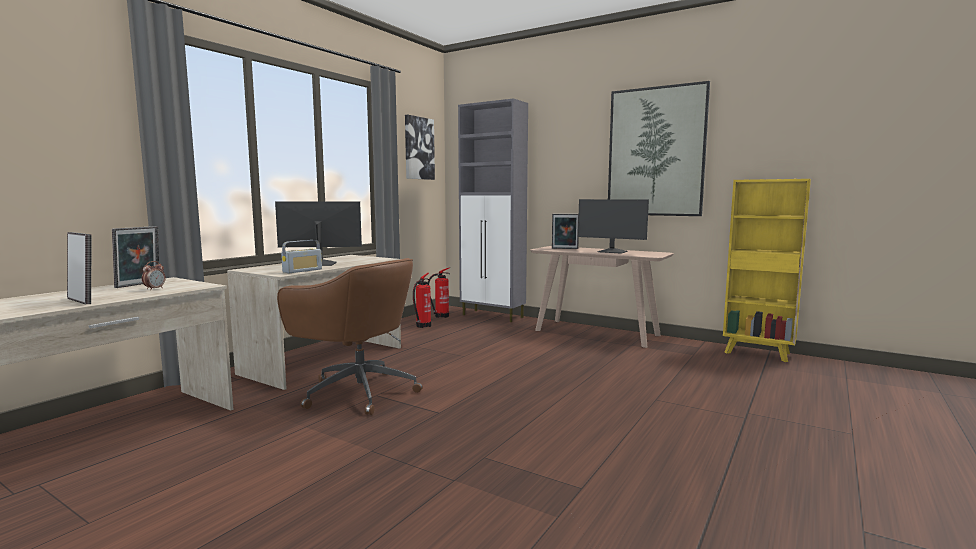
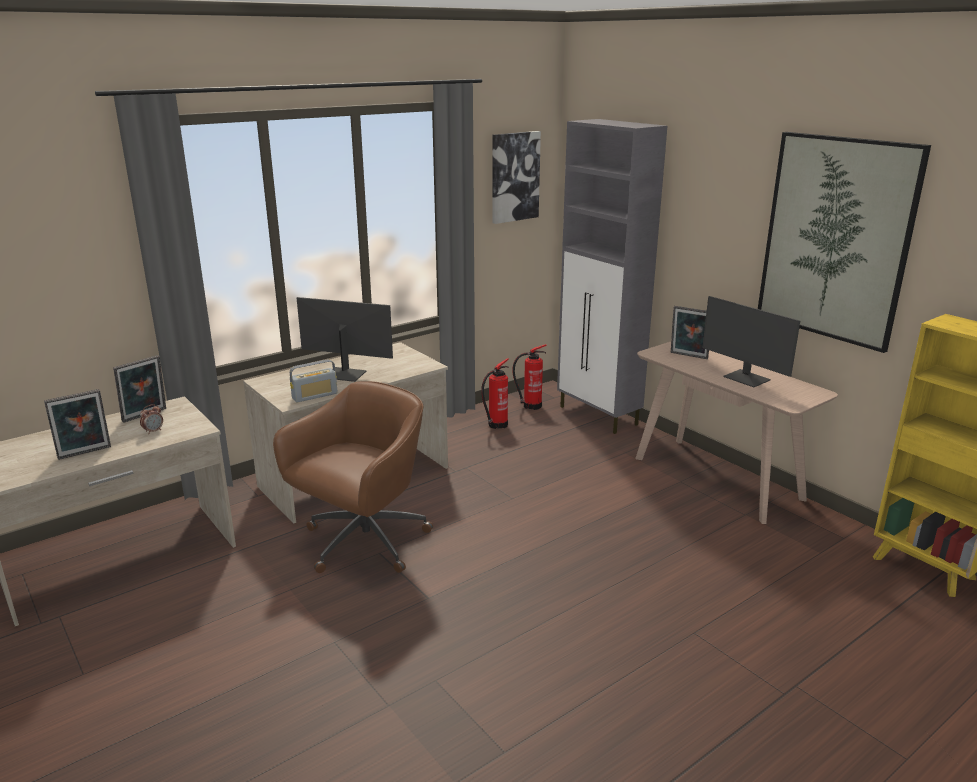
camera: 20 degrees right, 15 degrees up
(83, 300) = (85, 453): picture frame -> picture frame turned 90 degrees clockwise
(357, 392) = (363, 543): brown office chair -> brown office chair turned 105 degrees counterclockwise

